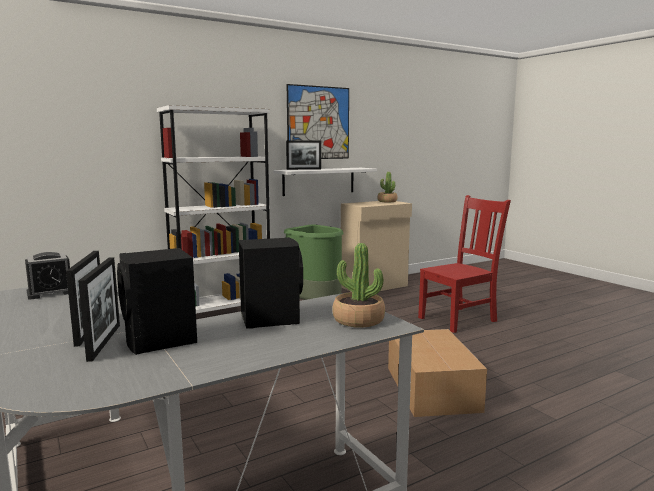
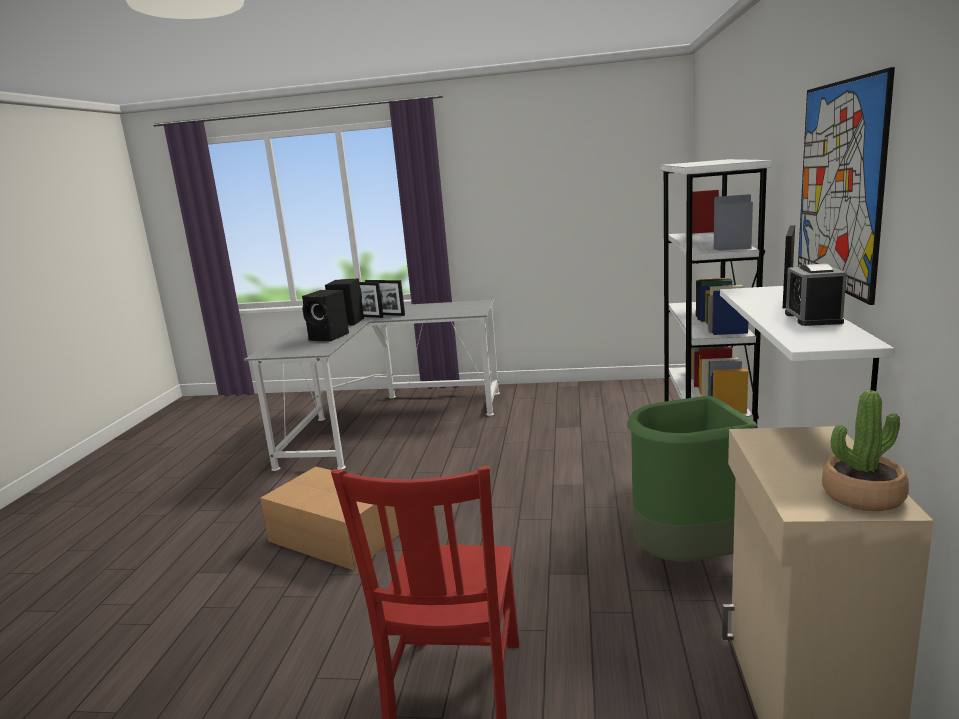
camera: 130 degrees right, 5 degrees up
(50, 292) = (468, 307): alarm clock -> alarm clock (813, 318)
(358, 320) = (284, 350): potted plant -> none

